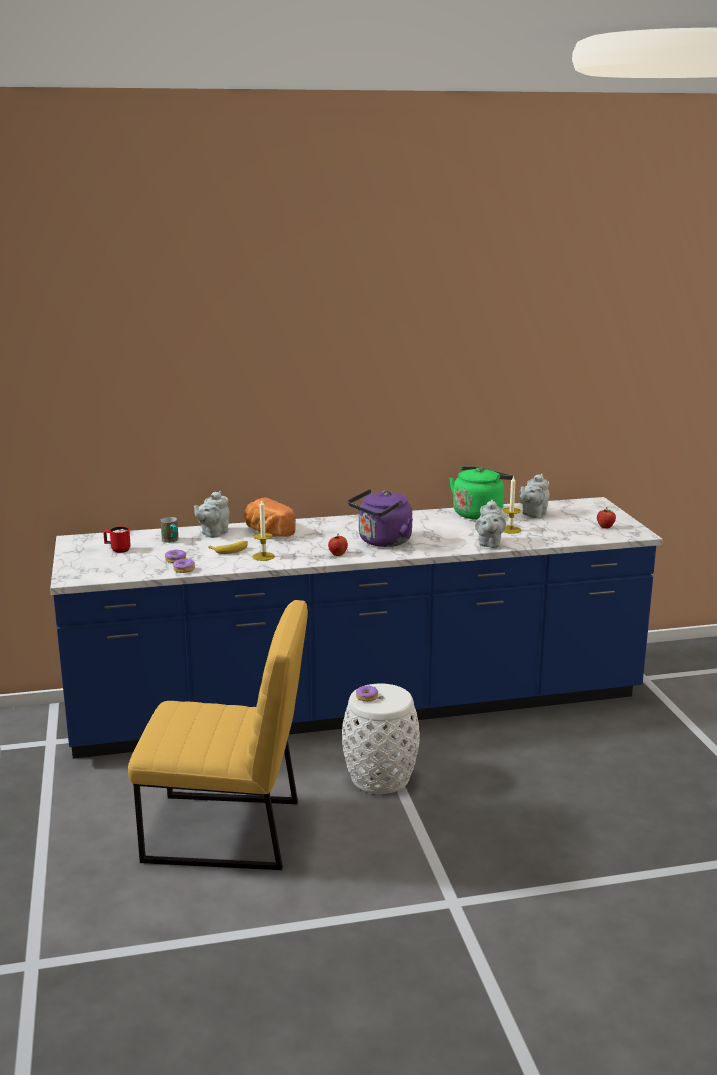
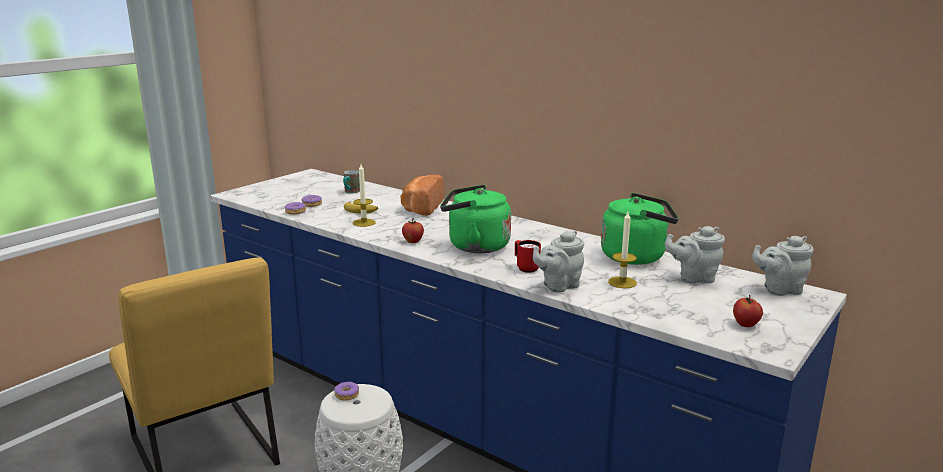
camera: 50 degrees right, 0 degrees up
(117, 550) = (307, 187): red mug -> red mug (525, 268)
(213, 533) = (387, 196): grey teapot -> grey teapot (779, 290)
(382, 542) = (474, 246): purple kettle -> green kettle

